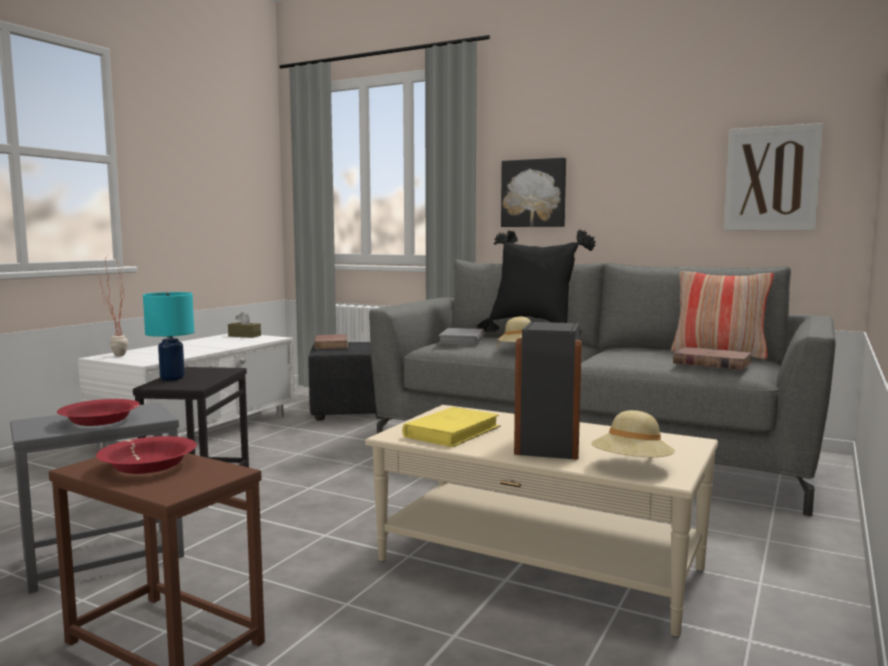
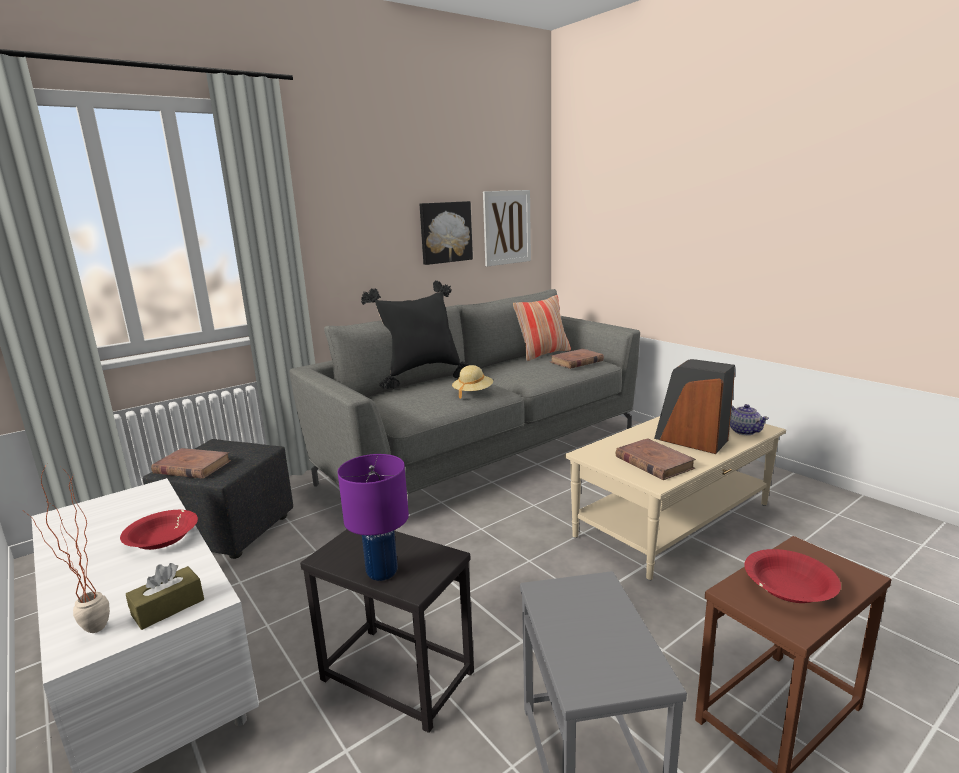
camera: 65 degrees left, 10 degrees up
(100, 421) = (604, 624): red bowl -> red bowl (163, 538)
(171, 379) = (382, 574): turquoise table lamp -> purple table lamp
(244, 336) = (89, 509): brown tissue box -> brown tissue box (168, 607)
(452, 432) = (653, 462): yellow book -> brown book
(461, 340) = (405, 403): grey book -> none
(534, 193) = (346, 247): picture -> picture (445, 232)
(632, 466) = (744, 431): beige hat -> teapot

